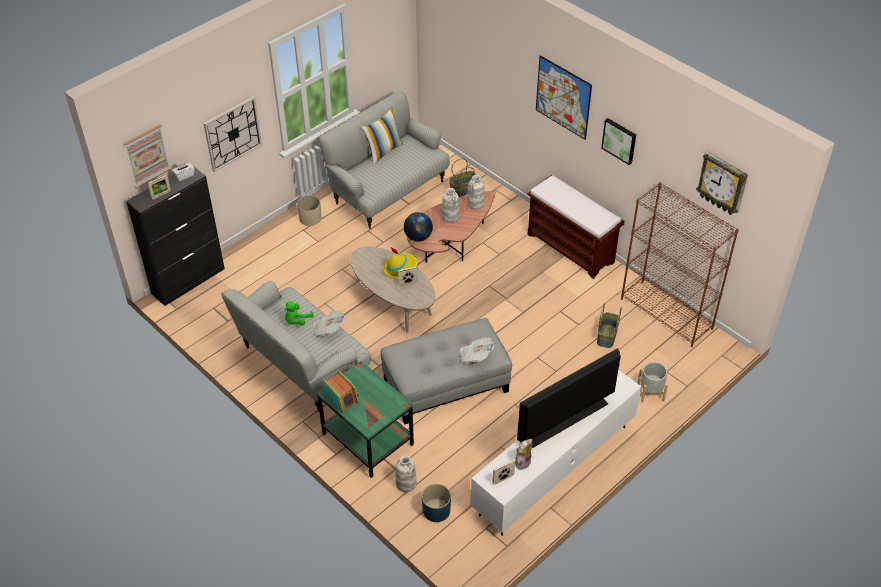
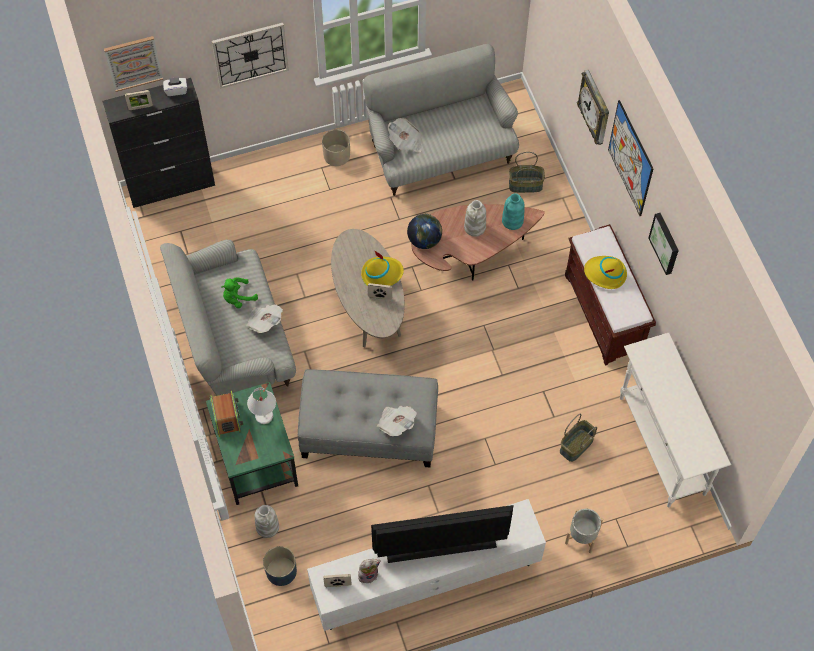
camera: 25 degrees right, 15 degrees up
(367, 180) = (406, 142): none -> newspaper
(371, 385) = (264, 416): none -> white table lamp
(383, 151) = (445, 108): pillow -> none
(475, 204) = (512, 221): white vase -> turquoise vase
(569, 203) = (605, 274): none -> yellow hat
(667, 313) = (661, 446): brown bookcase -> white console table
(722, 183) = (733, 362): wall clock -> wall clock (595, 109)

